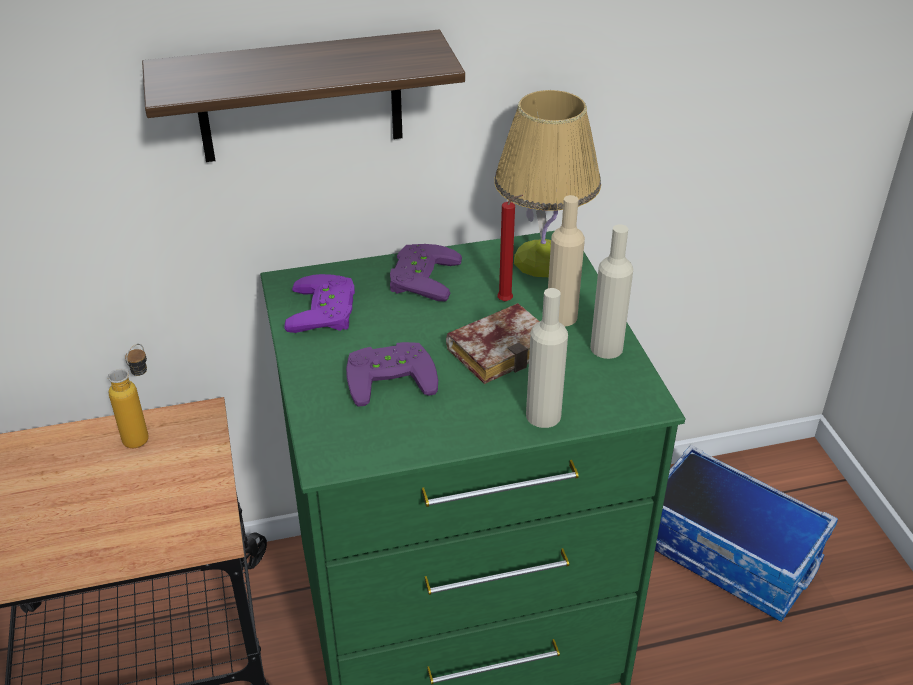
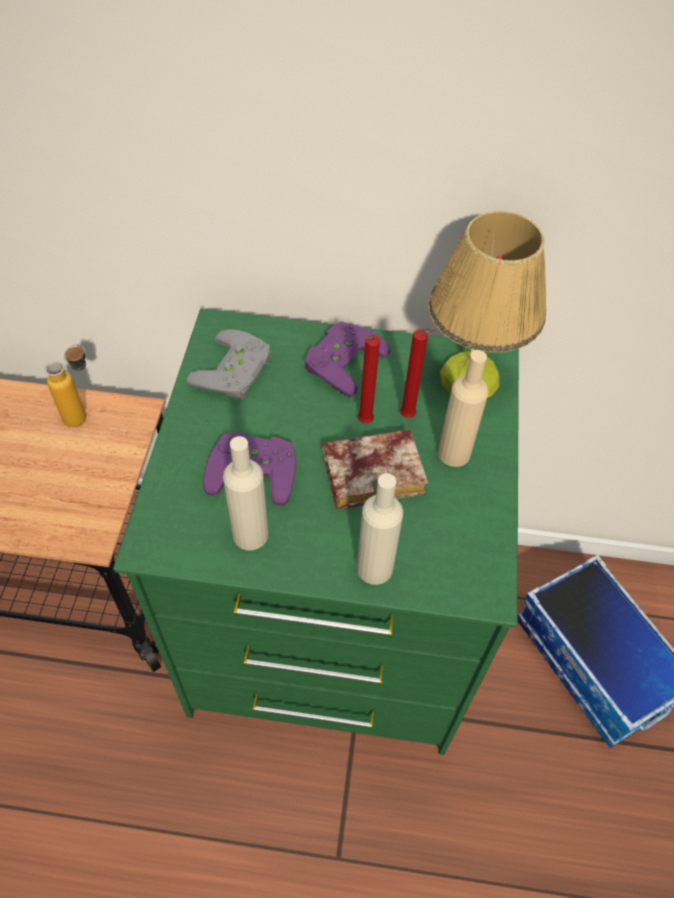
camera: 20 degrees right, 15 degrees up
(300, 97) = (247, 154): shelf -> none
(327, 310) = (236, 372): purple game controller -> grey game controller
(468, 316) = (363, 422): none -> red candle
(606, 348) = (479, 507): beige bottle -> beige bottle (250, 534)

